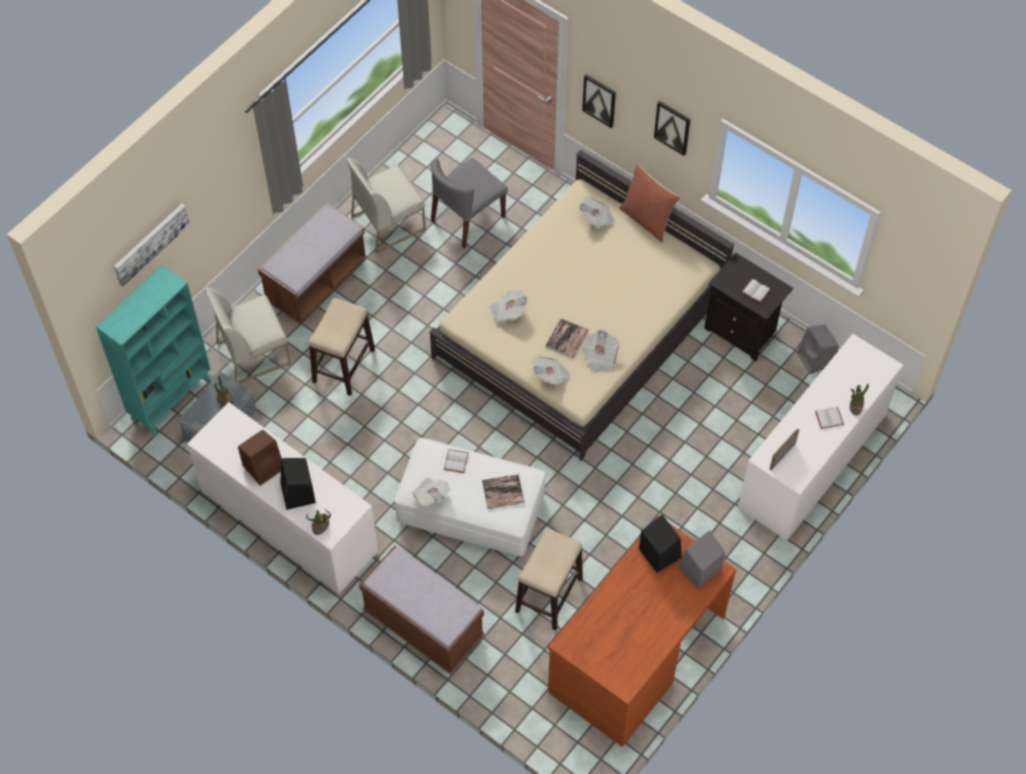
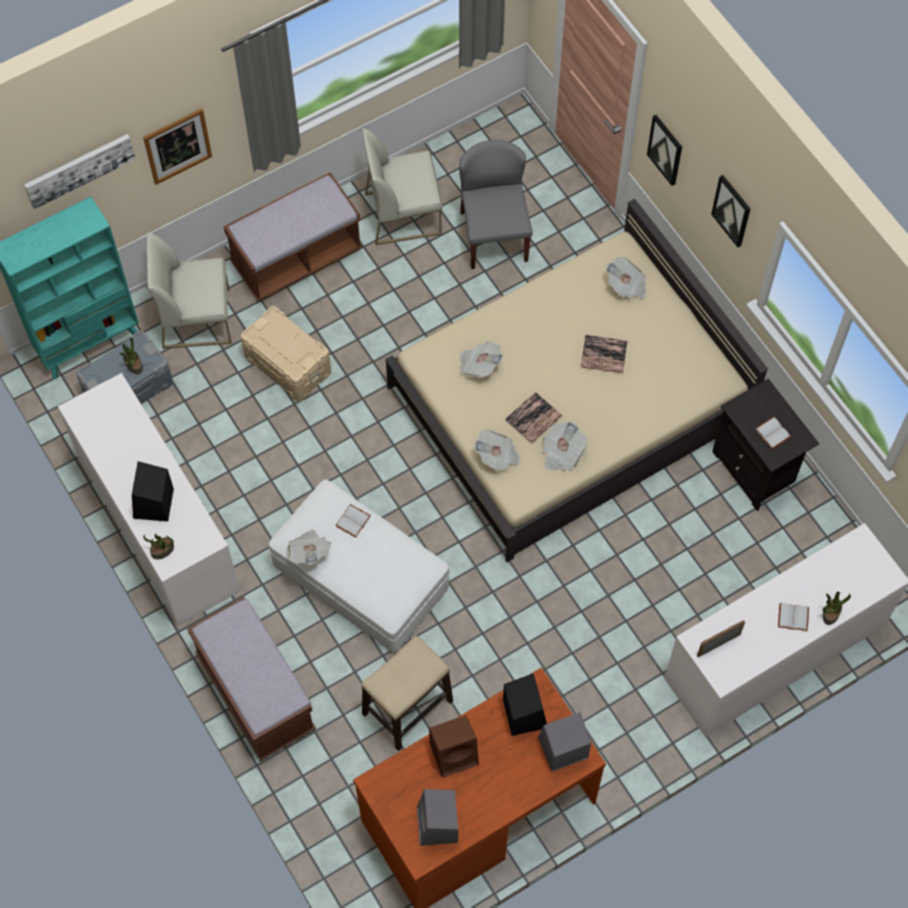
camera: 20 degrees right, 5 degrees up
(216, 206) = (177, 146): none -> picture
(264, 466) = (130, 460): brown speaker -> brown speaker (455, 753)
(344, 365) = (288, 364): stool -> beige storage box
(467, 218) = (493, 235): grey chair -> grey chair turned 105 degrees clockwise
(503, 492) = (390, 575): book -> book (603, 355)
(647, 219) = (684, 304): pillow -> none
(816, 359) = (828, 531): grey speaker -> grey speaker (438, 826)

